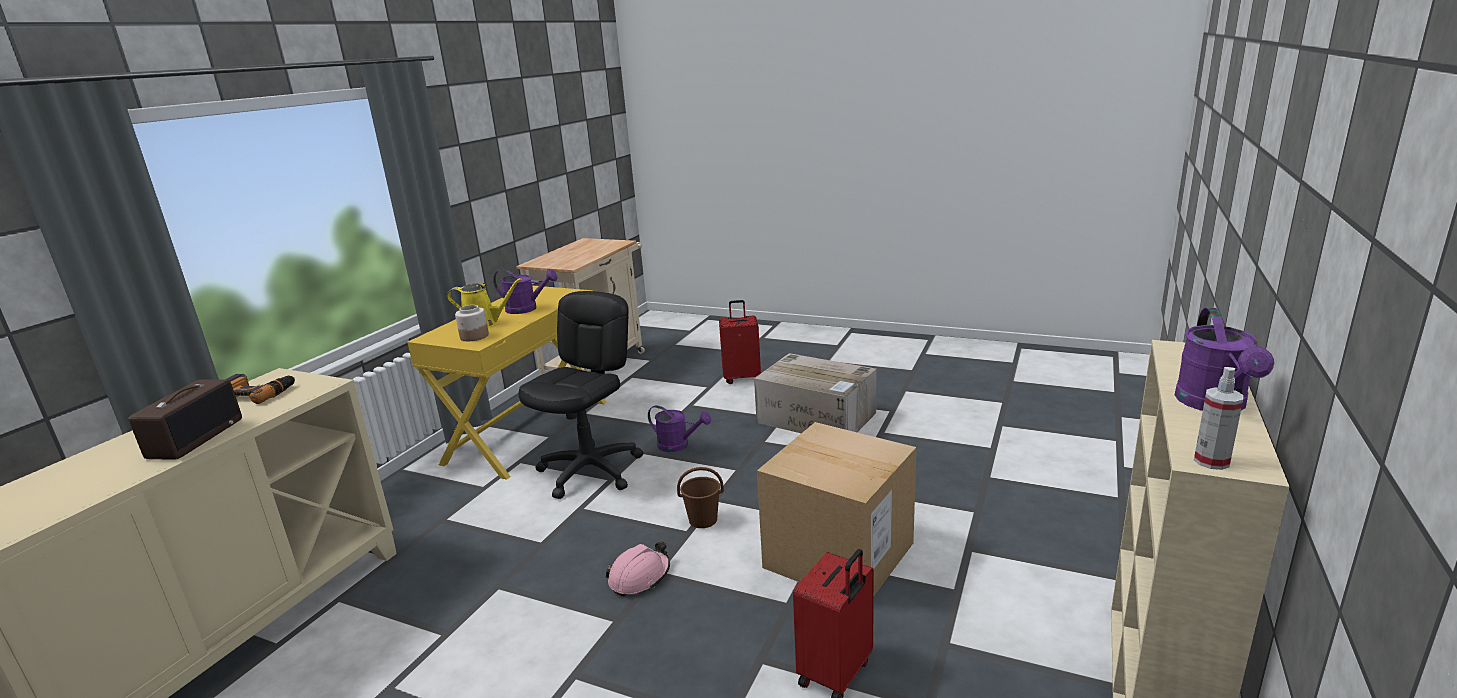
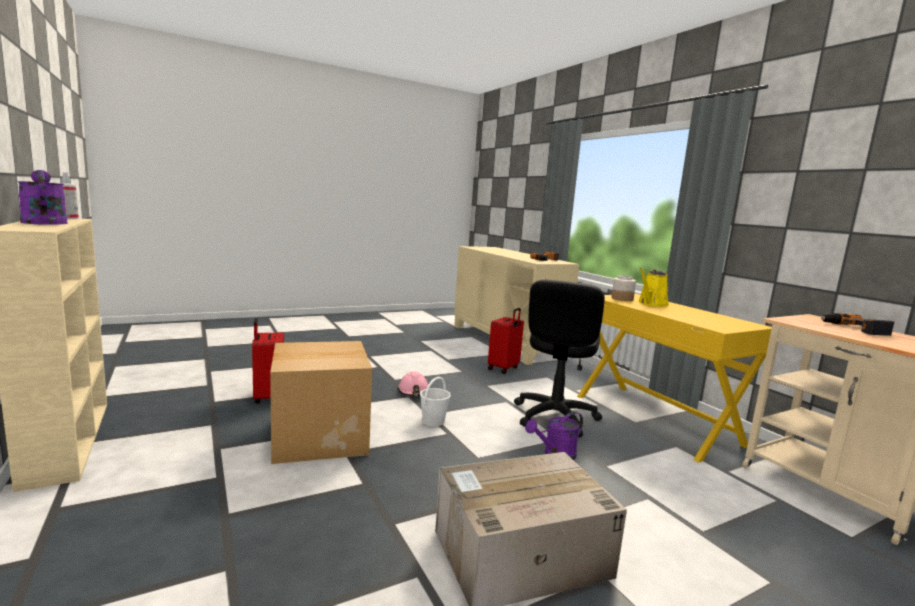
camera: 125 degrees right, 10 degrees down
(195, 438) = (510, 255): radio -> none
(527, 309) = (678, 314): purple watering can -> none
(565, 255) = (854, 328): none -> power drill
(591, 471) = (554, 416): black office chair -> black office chair turned 45 degrees clockwise
(703, 520) = (433, 421): brown bucket -> white bucket
(742, 378) = (722, 574): red suitcase -> red suitcase (504, 368)

